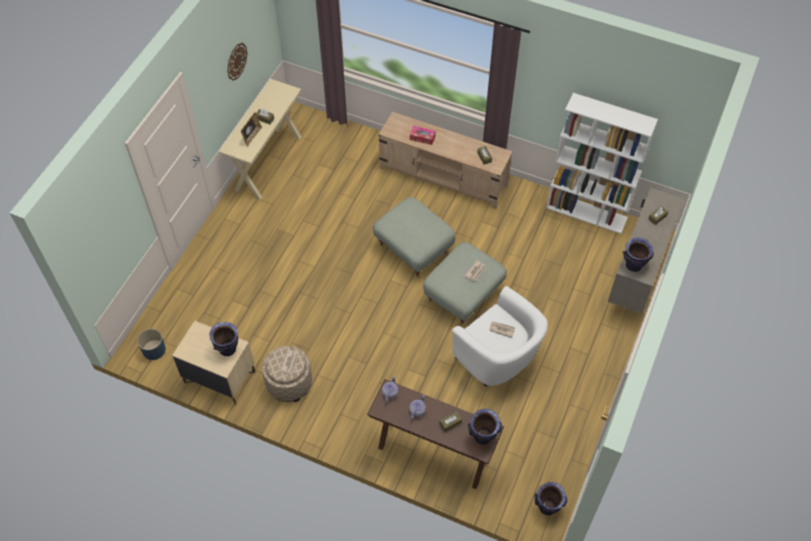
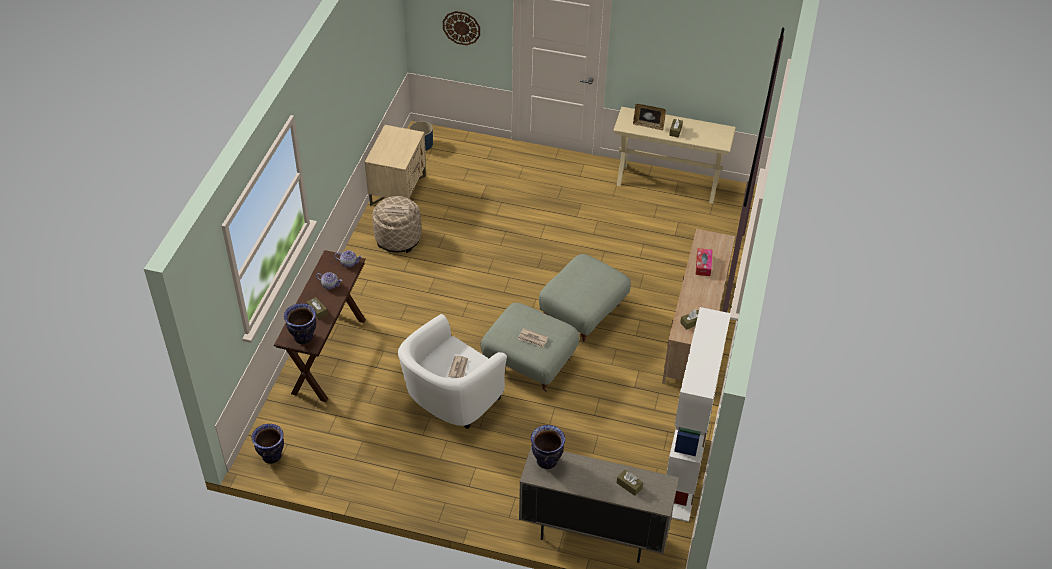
camera: 80 degrees right, 10 degrees down
(228, 349) = (395, 157): vase -> none
(236, 61) = (696, 59): wall clock -> wall clock (461, 27)

